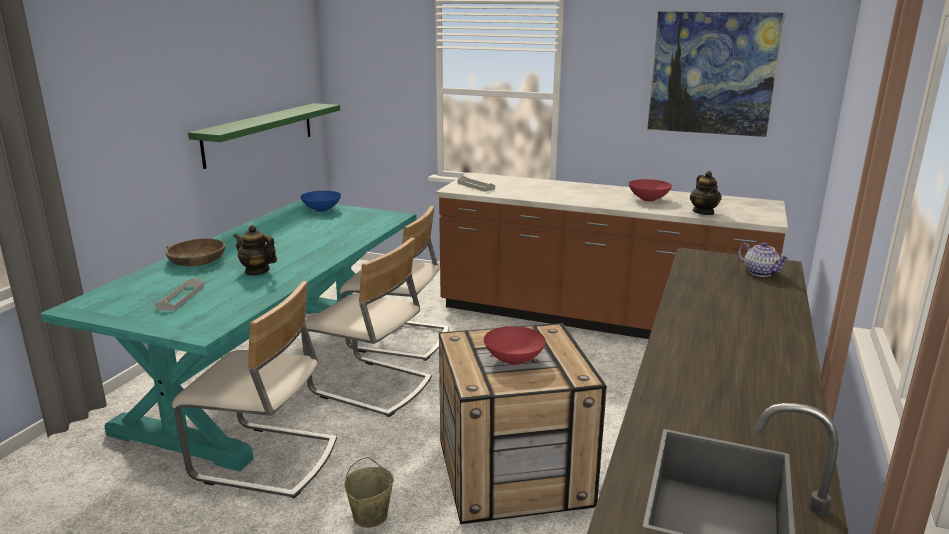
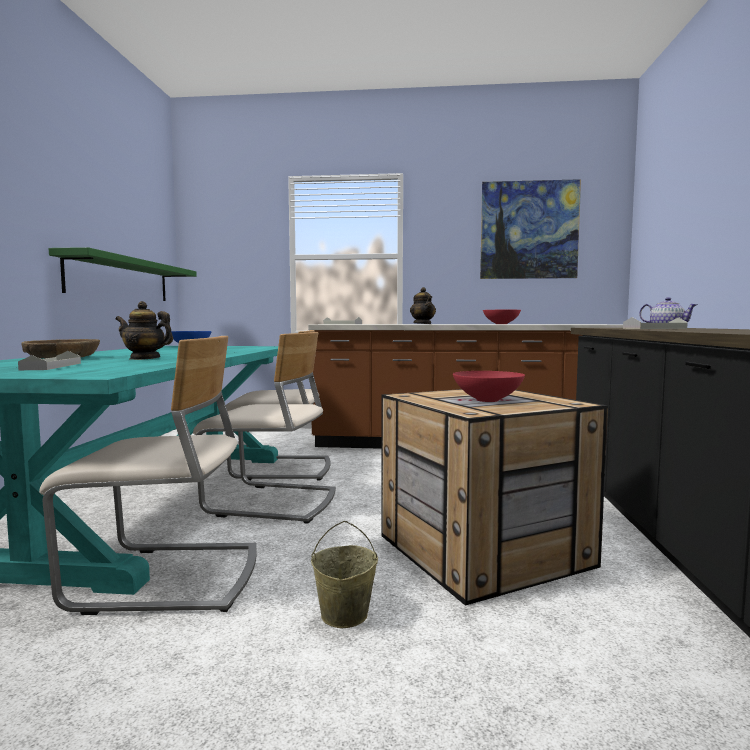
camera: 15 degrees left, 15 degrees down
(703, 212) = (557, 324): teapot -> teapot (422, 324)
(711, 294) = (655, 328): none -> grey tray

